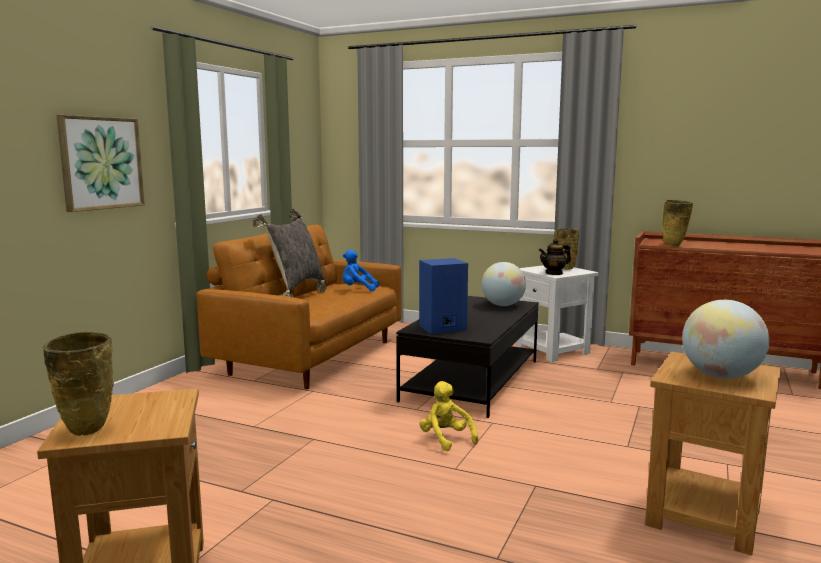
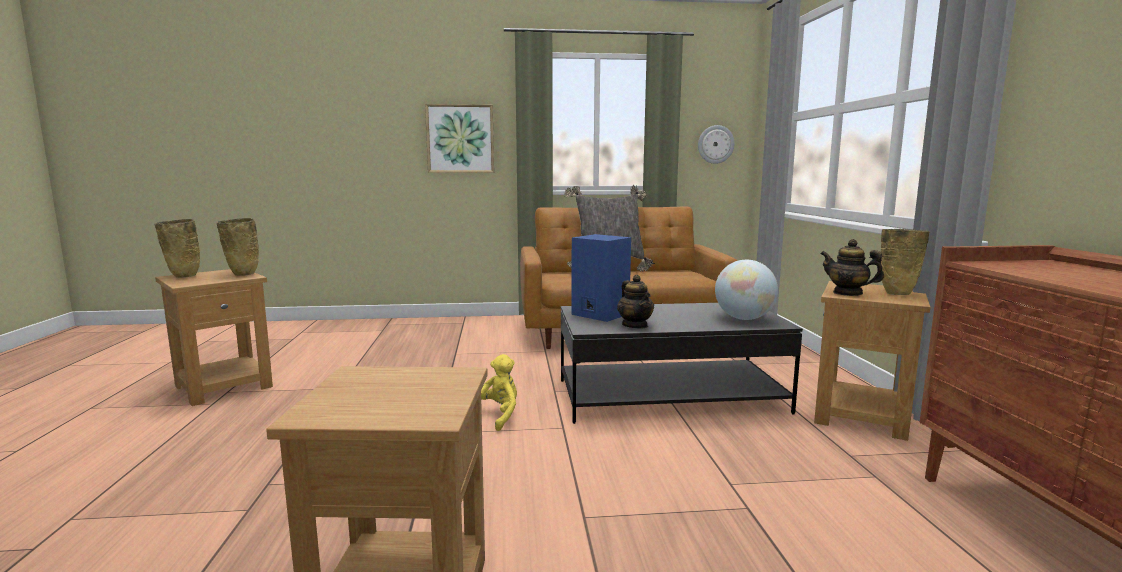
camera: 60 degrees right, 0 degrees up
(302, 163) = (715, 144): none -> wall clock
(357, 289) = (673, 275): blue plush toy -> none
(487, 327) = (635, 325): none -> teapot
(553, 351) = (861, 416): white side table -> brown side table
(674, 245) = (1015, 271): beige vase -> beige vase (241, 274)
(720, 376) = (376, 395): globe -> none

